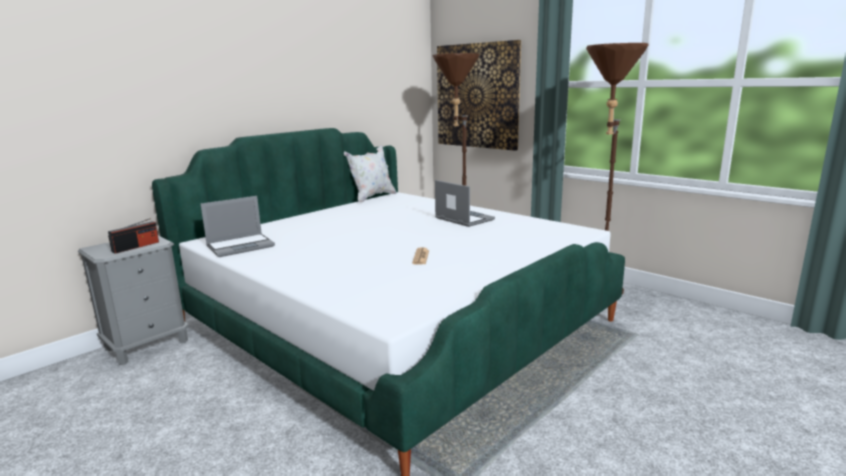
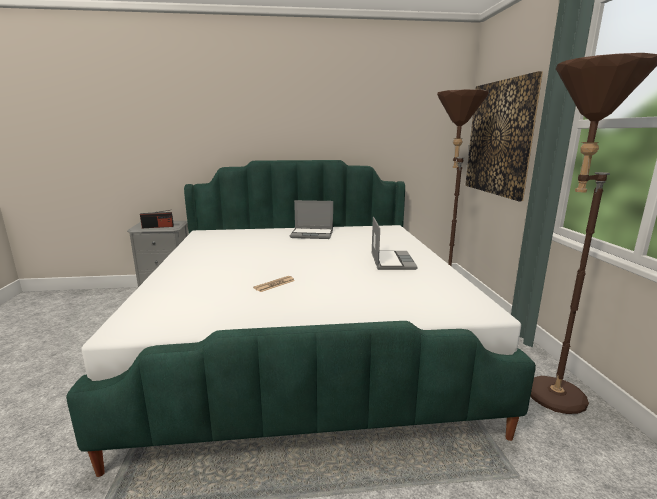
camera: 40 degrees right, 0 degrees up
(241, 246) = (208, 241): laptop -> laptop (312, 234)
(372, 197) = (369, 225): white pillow -> none

